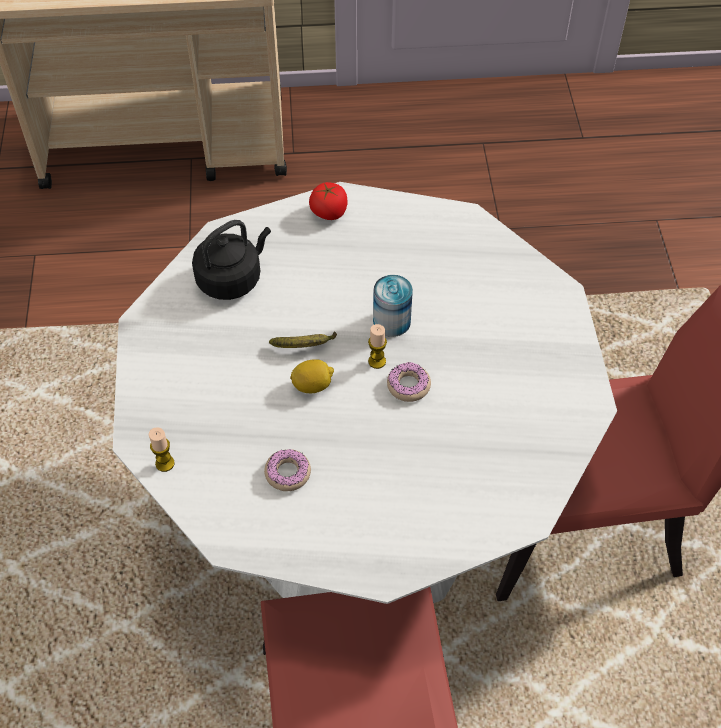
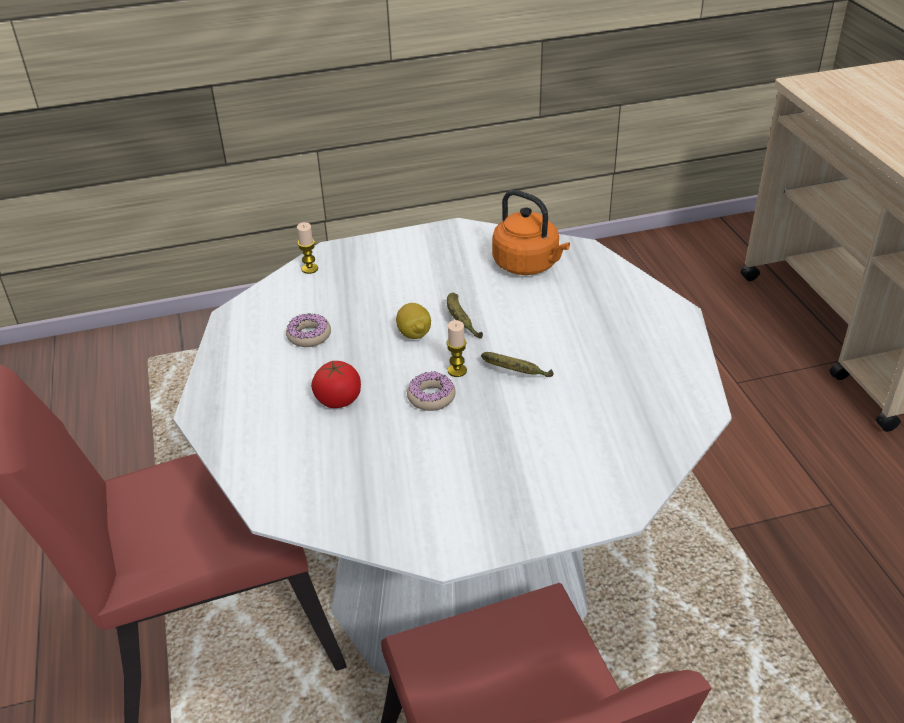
camera: 80 degrees right, 15 degrees down
(232, 279) = (528, 265): black kettle -> orange kettle
(329, 212) = (649, 308): tomato -> tomato (338, 399)
(391, 321) = (514, 373): can -> banana

